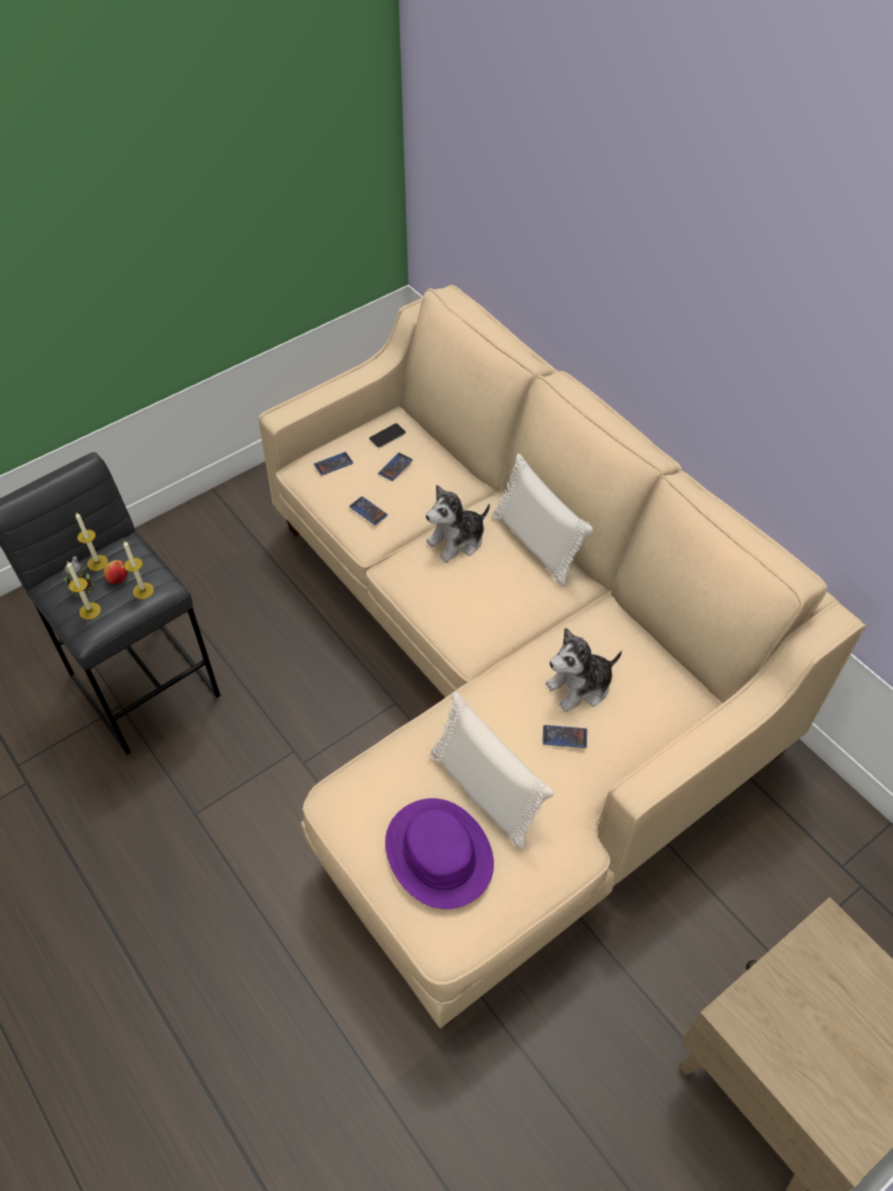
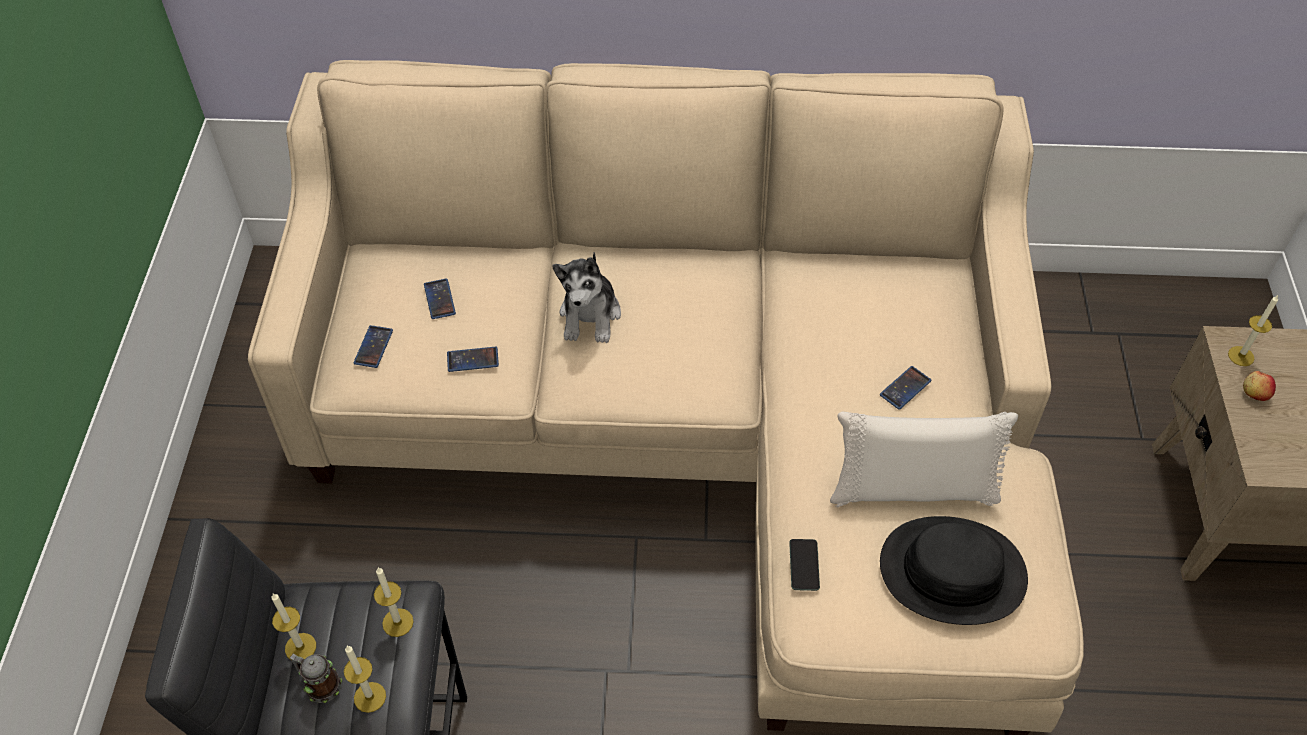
camera: 50 degrees left, 0 degrees up
(117, 578) = (349, 638): apple -> apple (1254, 393)
(387, 436) = (387, 278): phone -> phone (804, 565)
(438, 854) = (952, 572): purple hat -> black hat
(537, 544) = (660, 259): white pillow -> none
(580, 686) = (861, 339): plush toy -> none
(827, 940) = (1241, 356): none -> candle

